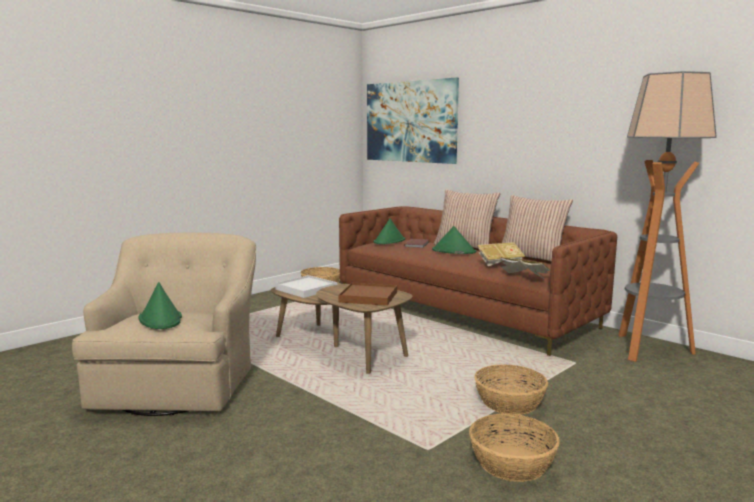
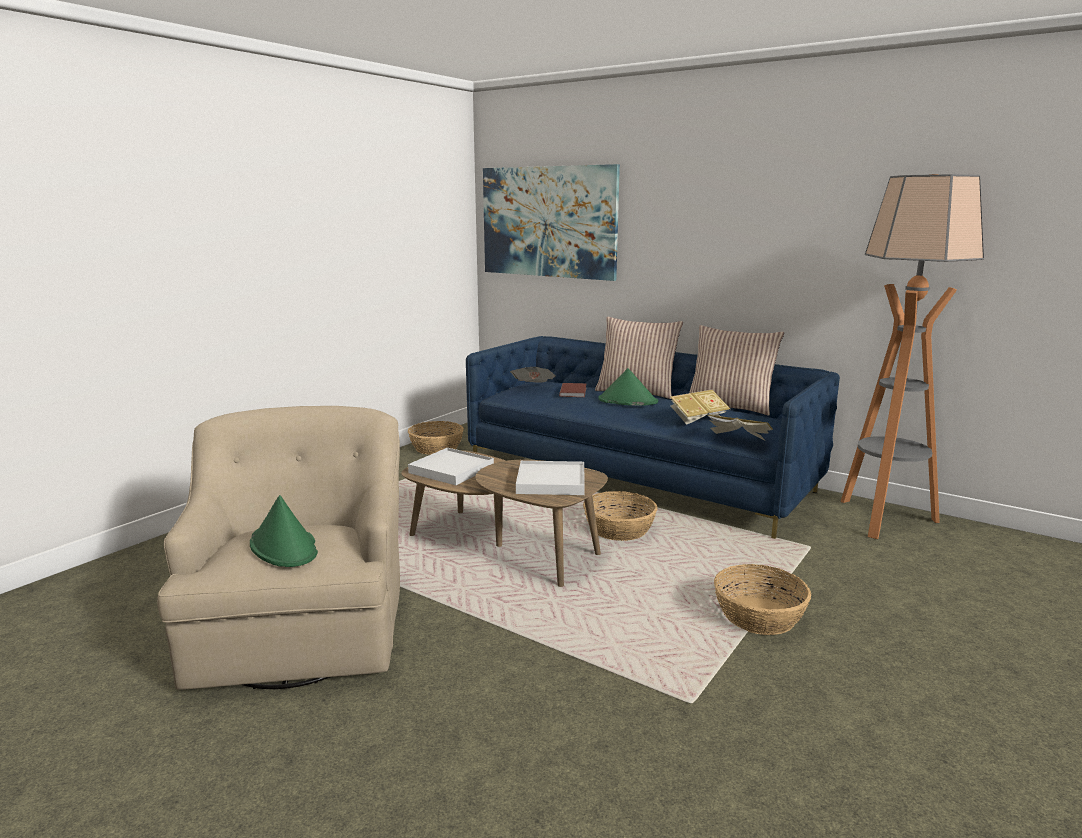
camera: 10 degrees left, 5 degrees up
(368, 297) = (551, 482): brown tray -> white tray
(389, 241) = (533, 387): green hat -> newspaper
(462, 311) = (638, 477): brown sofa -> blue sofa
(511, 462) = (803, 711): basket -> basket (618, 529)

